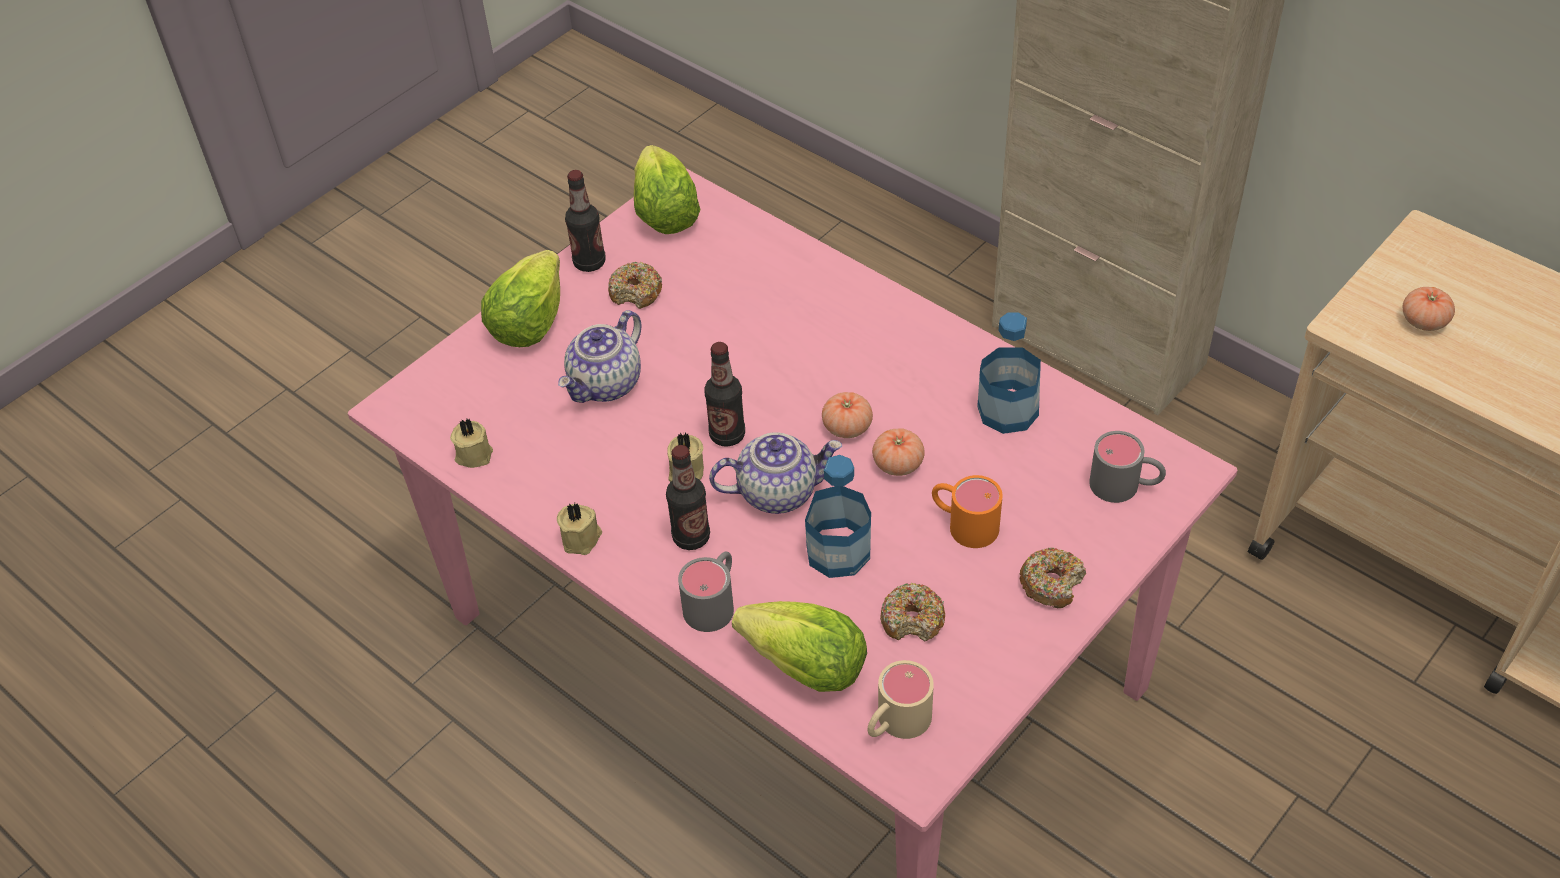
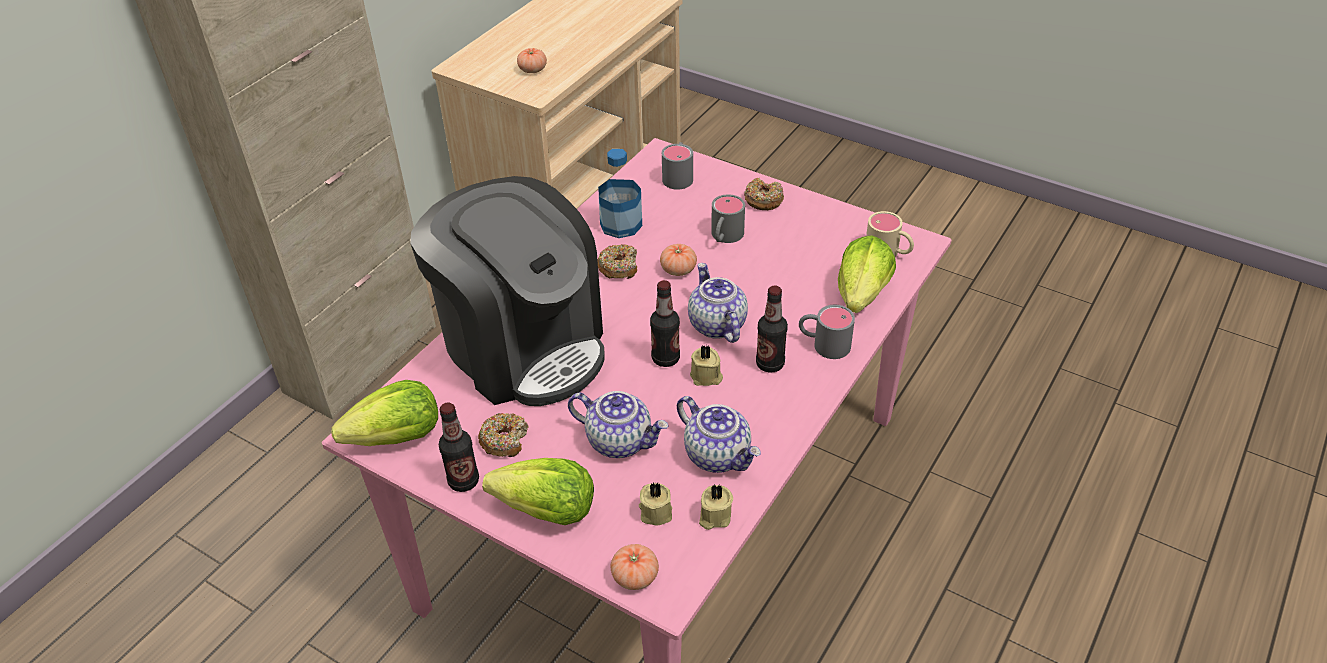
camera: 100 degrees left, 5 degrees down
(558, 467) = (718, 455): none -> teapot
(582, 539) = (788, 425): beige candle -> beige candle (655, 512)
(781, 308) = (523, 346): none -> coffee machine
(838, 552) = (763, 290): bottle -> none
(847, 427) = (647, 297): tomato -> tomato (635, 576)
(912, 620) = (809, 252): donut -> donut (618, 267)
(963, 523) = (724, 237): orange mug -> grey mug

